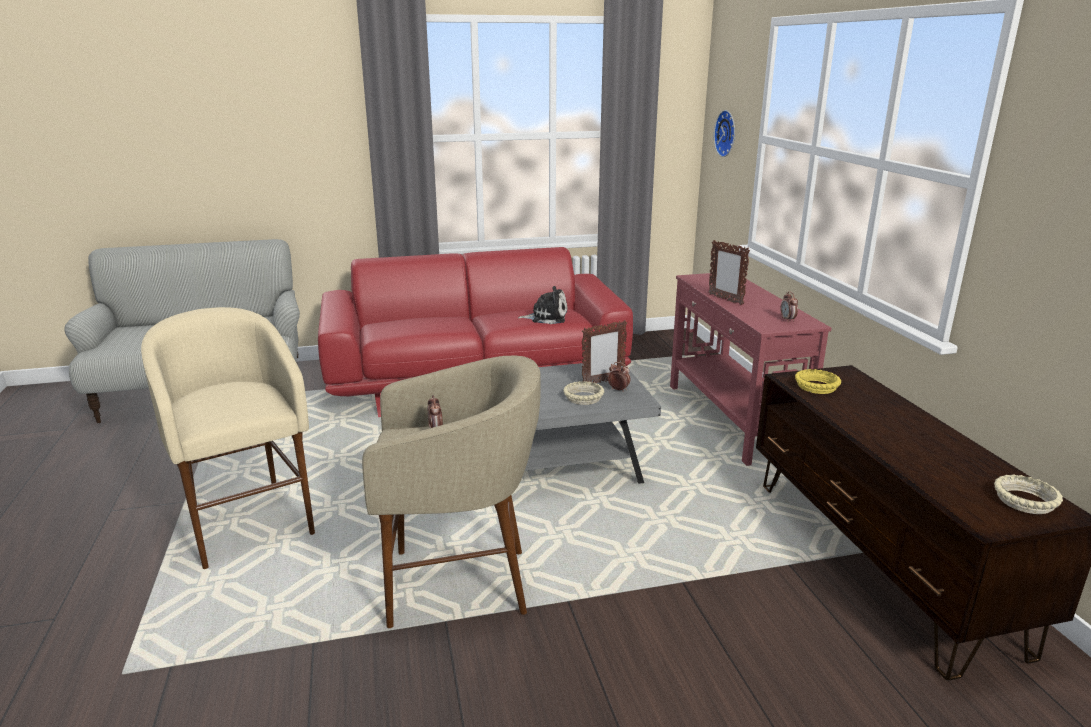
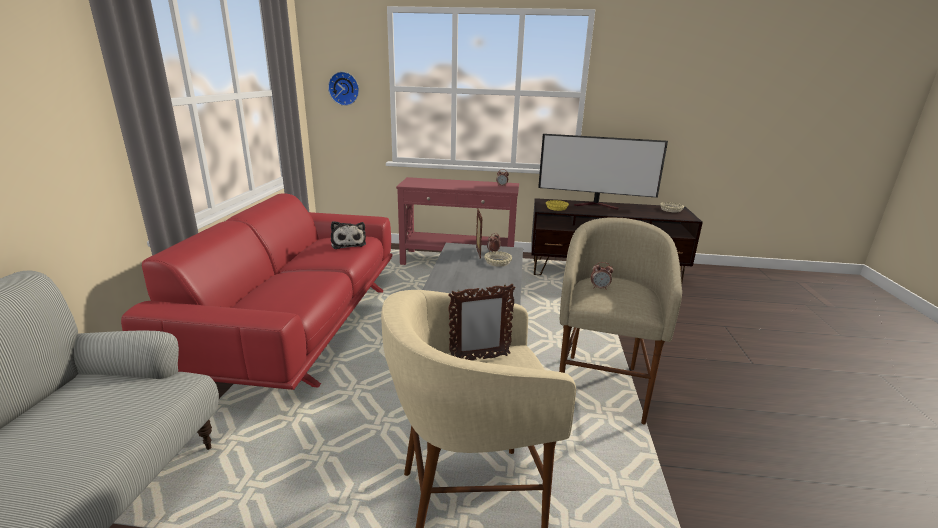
camera: 70 degrees left, 0 degrees up
(546, 317) = (348, 243): plush toy -> plush toy turned 135 degrees clockwise
(725, 299) = (456, 187): picture frame -> picture frame (479, 359)
(901, 418) = (597, 205): none -> television

